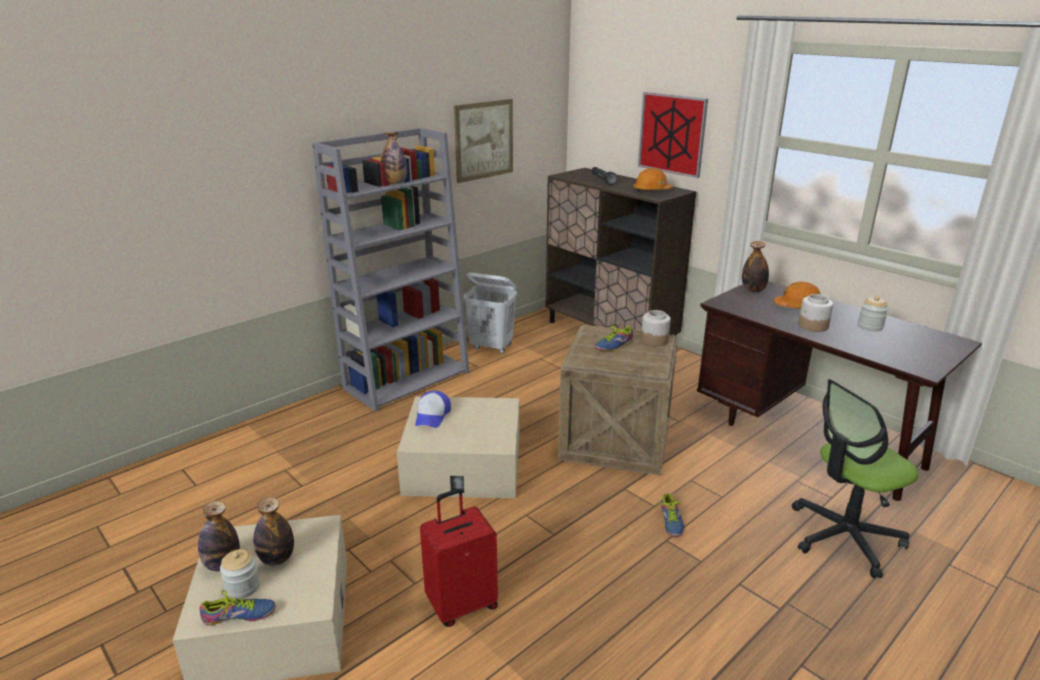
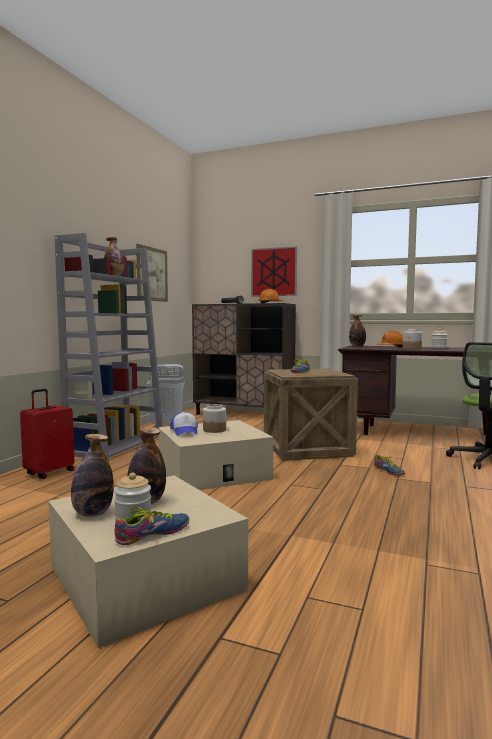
camera: 25 degrees left, 20 degrees down
(461, 604) = (302, 531): red suitcase -> red suitcase (49, 473)
(654, 340) = (321, 369): jar -> jar (214, 430)

